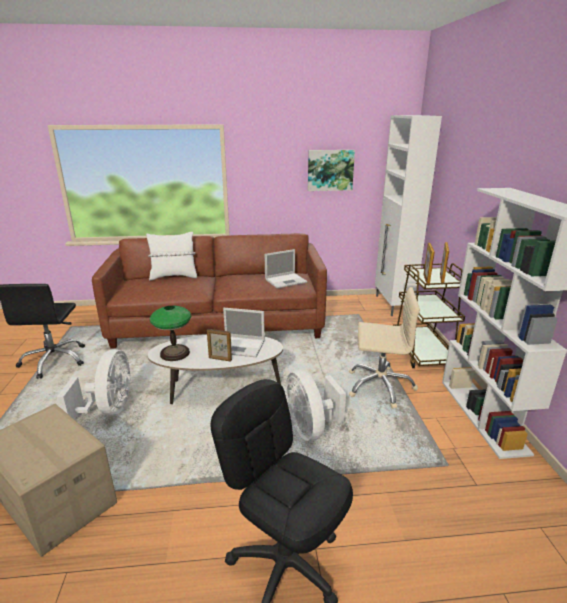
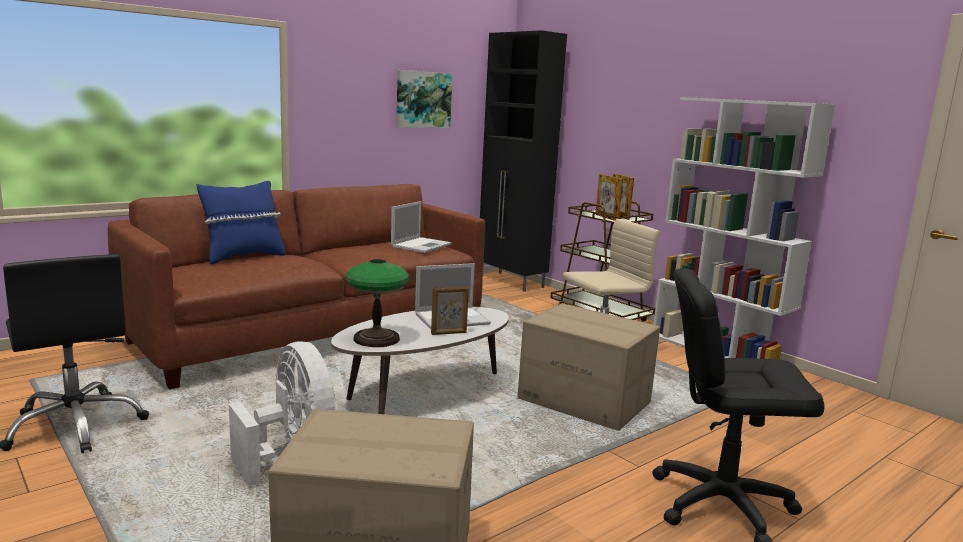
camera: 35 degrees left, 10 degrees down
(174, 276) = (243, 257): white pillow -> blue pillow
(310, 428) = (585, 400): white fan -> cardboard box
(392, 305) = (511, 282): white cabinet -> black cabinet

